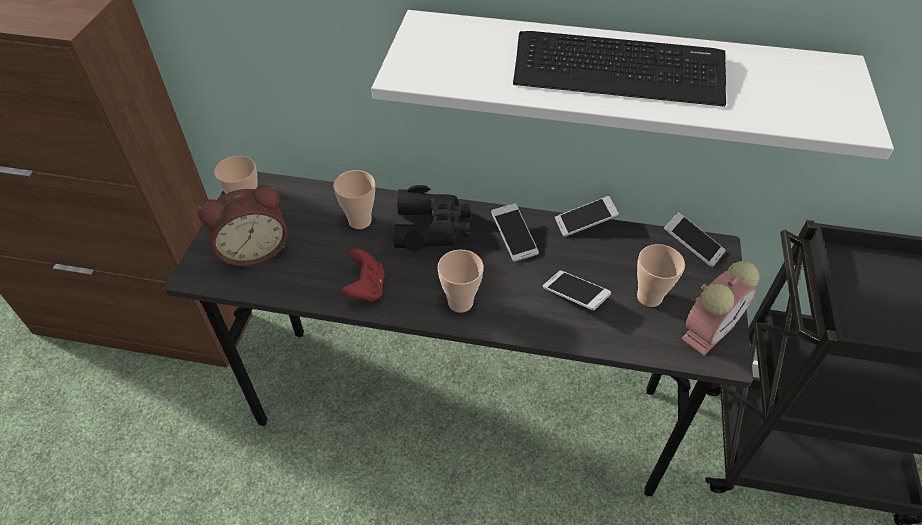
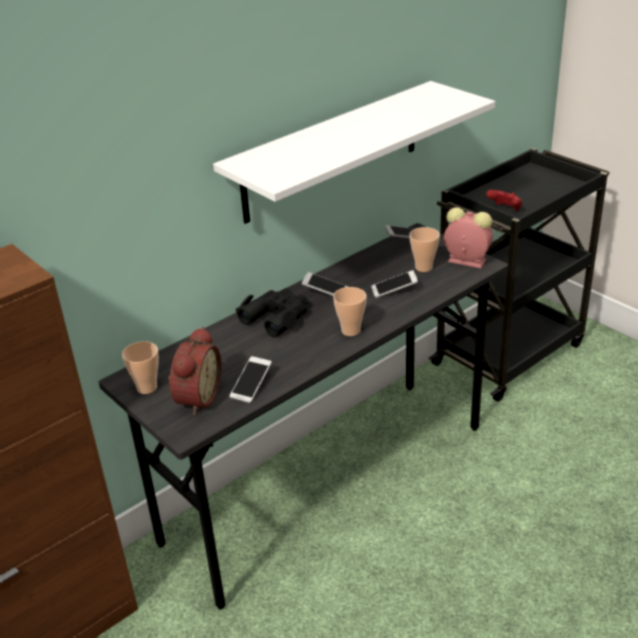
camera: 50 degrees left, 15 degrees down
(360, 221) = (232, 343): cup -> none
(366, 288) = (294, 362): red game controller -> red game controller (505, 209)
(585, 223) = (346, 263): phone -> phone (251, 386)
(618, 70) = (359, 130): keyboard -> none
(709, 330) = (465, 260): alarm clock -> alarm clock turned 60 degrees counterclockwise

